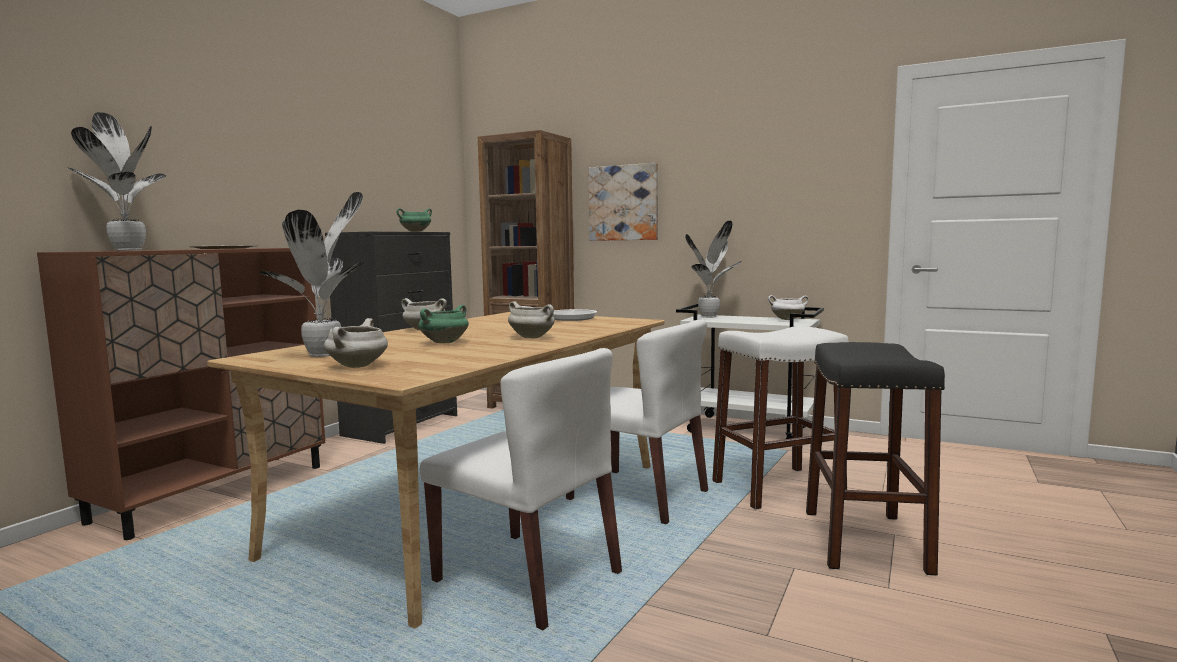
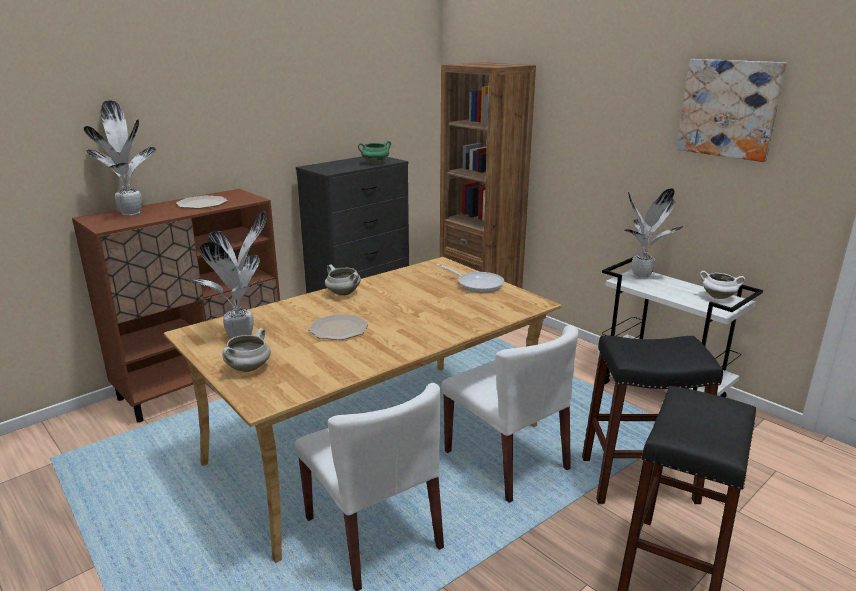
camera: 20 degrees right, 15 degrees up
(444, 342) = (339, 328): green cooking pot -> plate
(532, 337) = (413, 330): white cooking pot -> none
(623, 203) = (580, 139): picture -> picture (729, 108)
(777, 487) = (638, 479): white stool -> black stool

